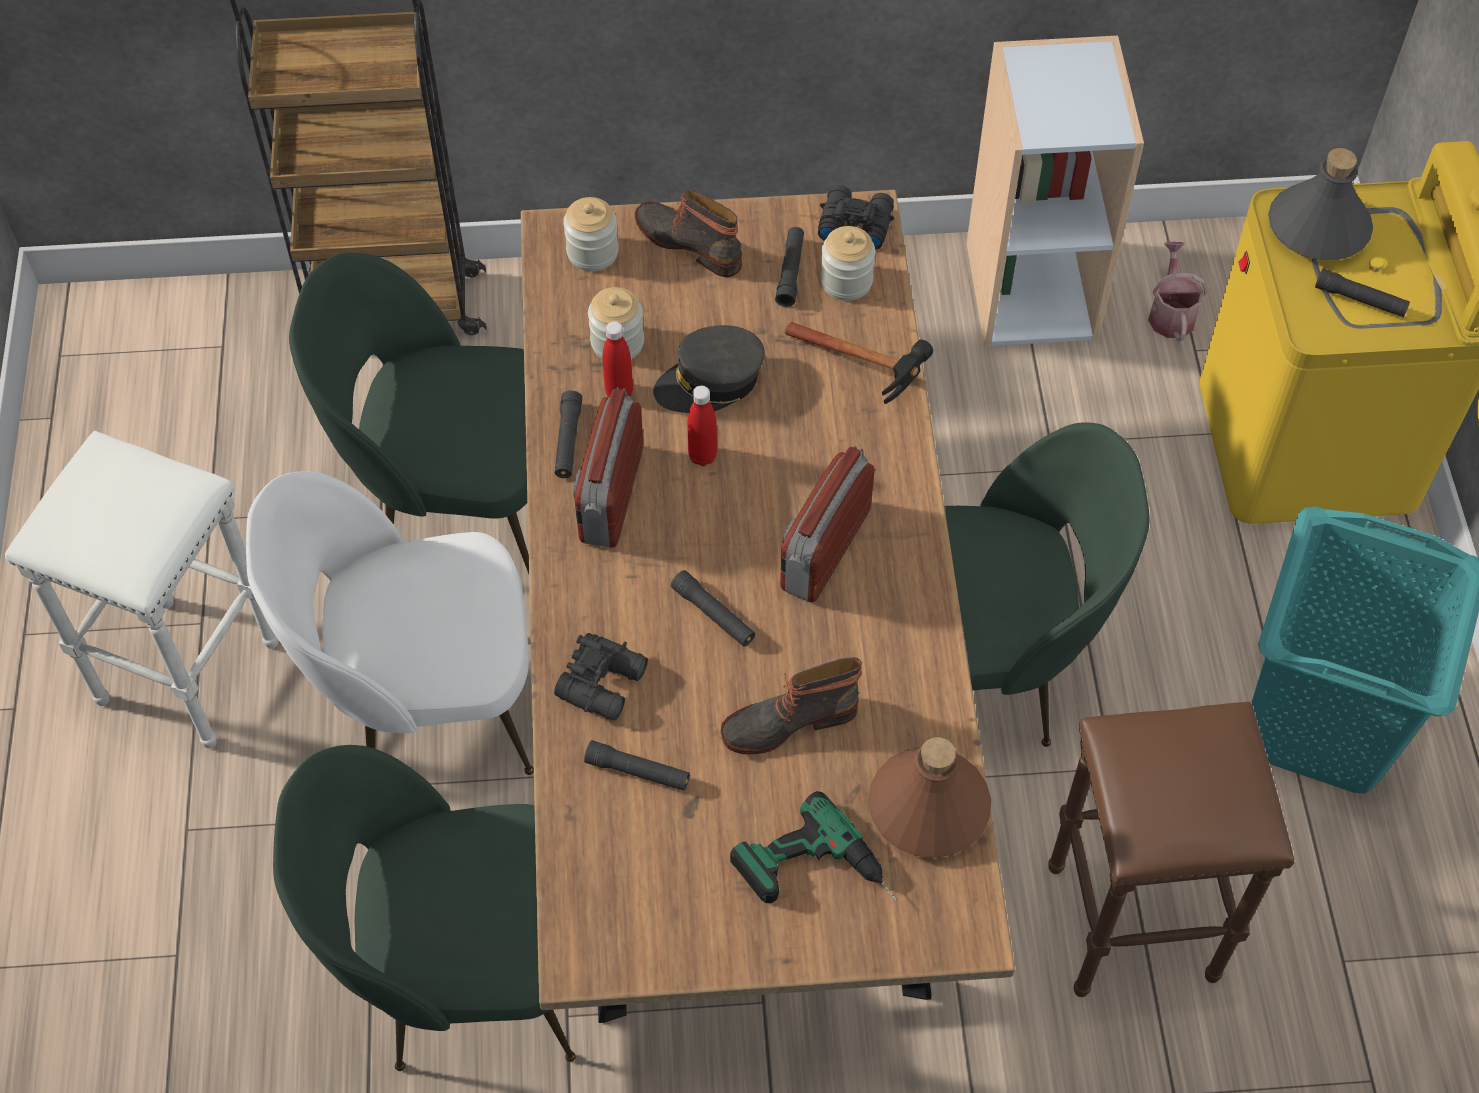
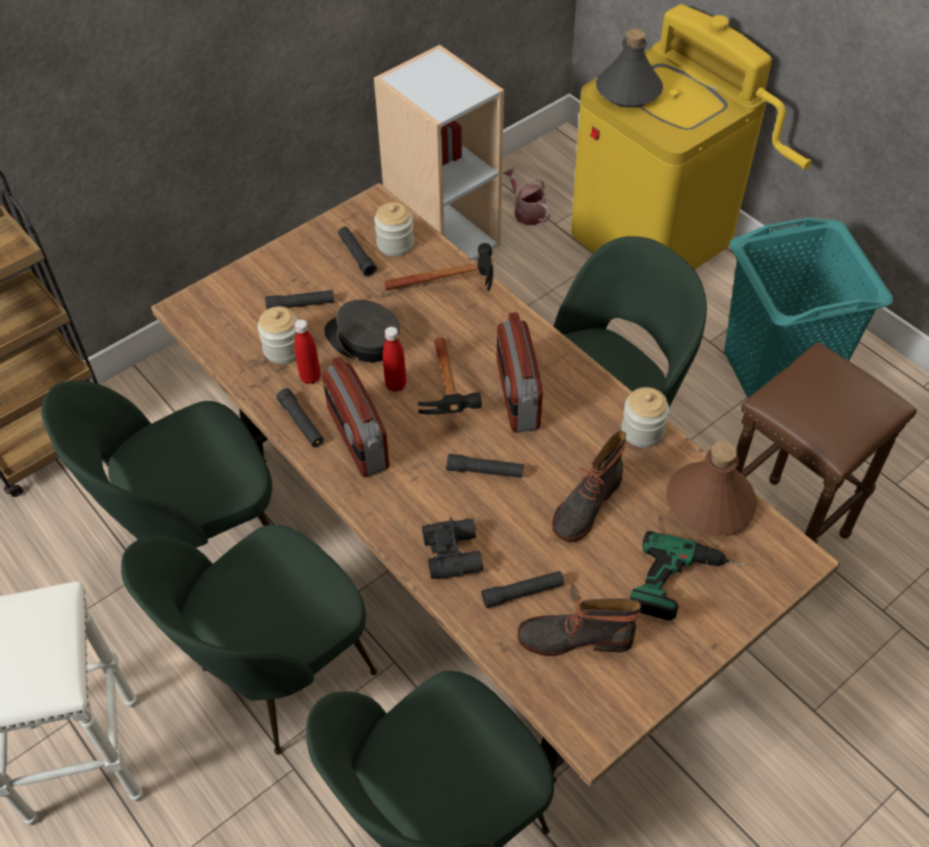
camera: 35 degrees left, 5 degrees down
(426, 714) = (277, 680): white chair -> green chair
(592, 252) = (221, 307): jar -> jar (642, 431)
(690, 243) = (280, 270): boot -> boot (575, 637)
(710, 382) = (363, 340): grey cap -> grey cap turned 90 degrees clockwise
(747, 508) = (449, 398): none -> hammer
(854, 224) = (371, 211): black binoculars -> none
(1360, 300) = (682, 114): black flashlight -> black flashlight (301, 305)

